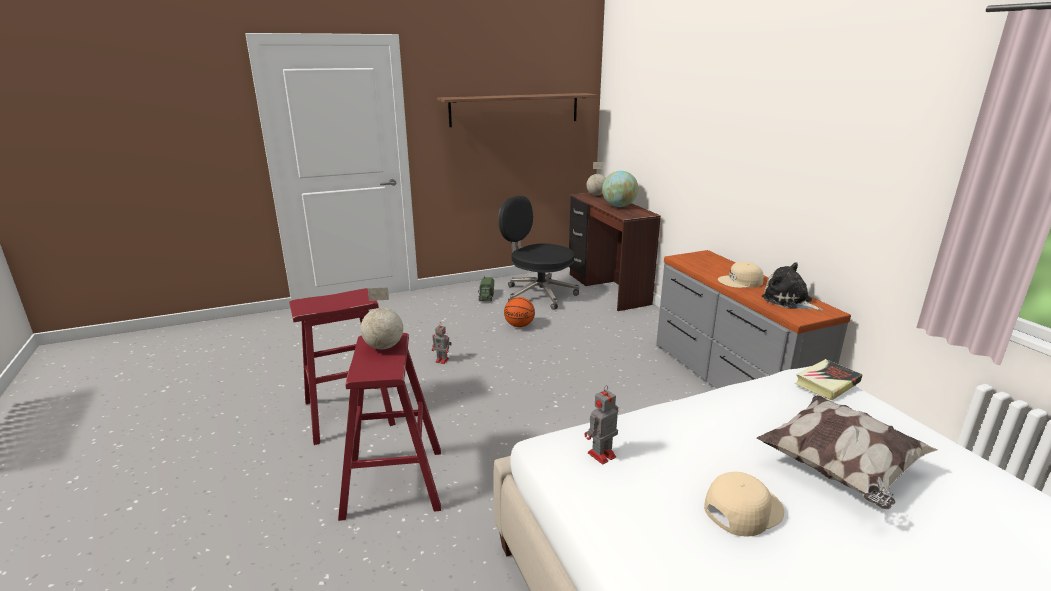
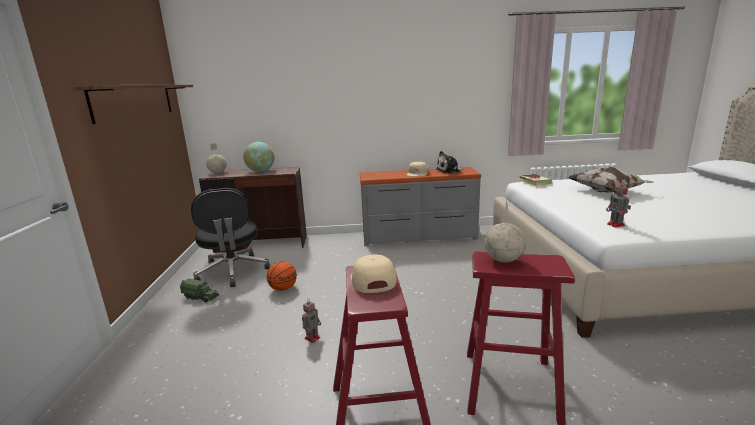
camera: 70 degrees left, 5 degrees down
(538, 294) = (233, 271): black office chair -> black office chair turned 75 degrees counterclockwise
(742, 508) = (646, 208): beige cap -> beige cap (372, 279)

